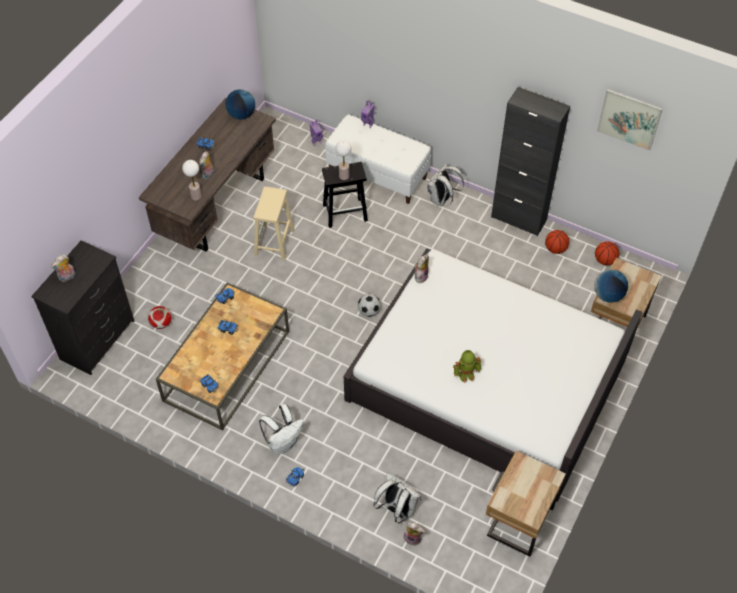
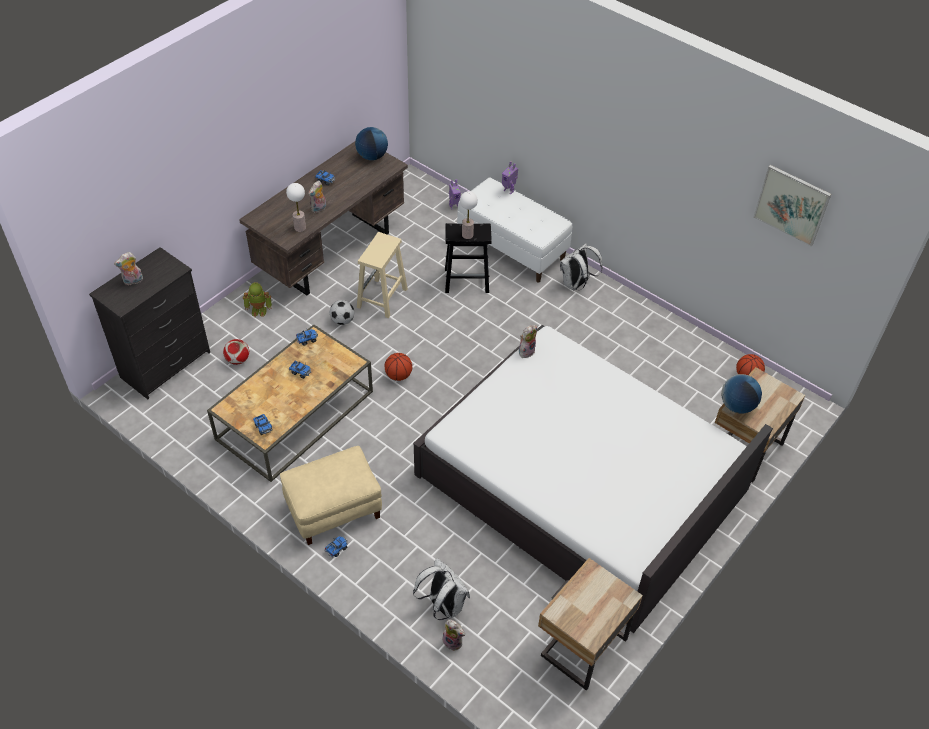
camera: 10 degrees right, 5 degrees down
(283, 443) = (334, 508): white backpack -> beige ottoman
(369, 311) = (466, 386): football -> football (342, 320)
(466, 374) = (552, 463): toy robot -> toy robot (259, 310)
(518, 218) = (658, 317): black cabinet -> none
(555, 249) = (692, 355): basketball -> basketball (398, 375)

